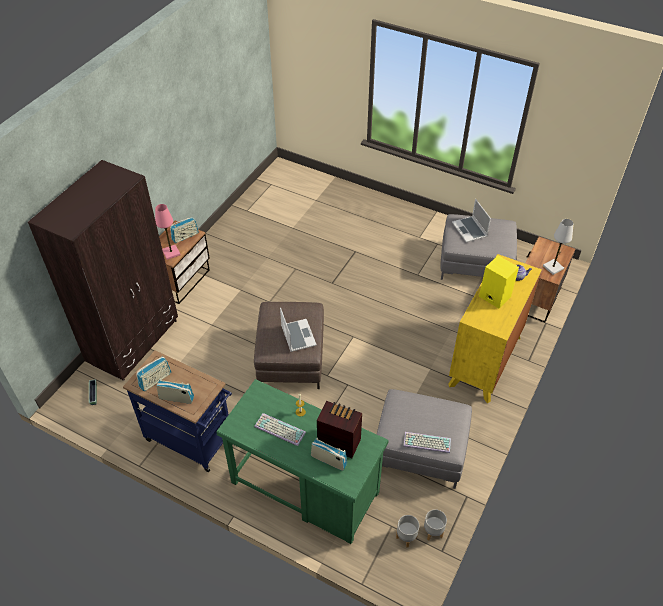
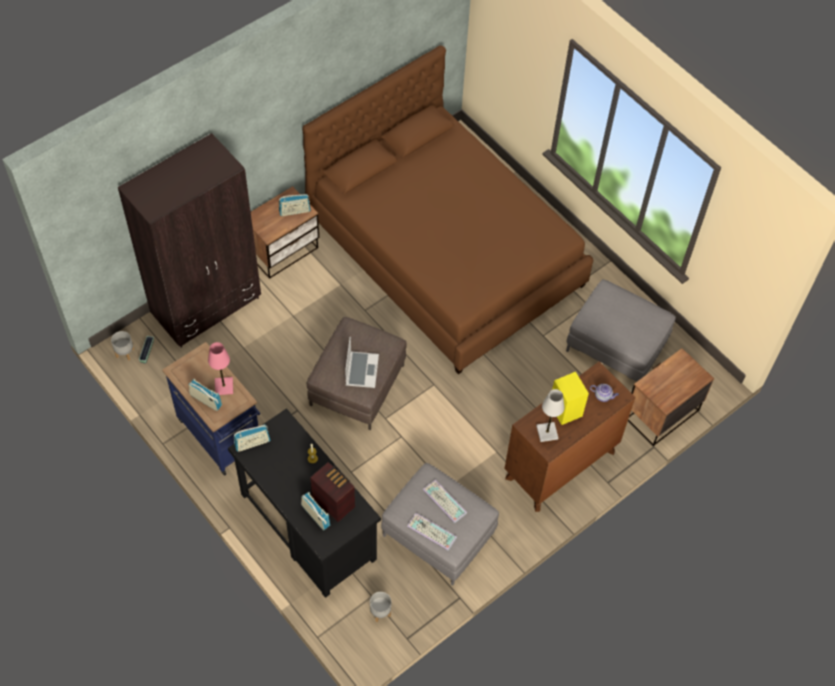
camera: 20 degrees right, 10 degrees up
(155, 380) = (194, 374): radio -> radio (252, 443)
(171, 252) = (272, 226): pink table lamp -> pink table lamp (224, 386)
(279, 430) = (284, 468): keyboard -> keyboard (443, 501)
(304, 488) = (307, 526): green desk -> black desk
(311, 241) = (445, 250): none -> brown bed
(433, 531) = (409, 617): grey planter -> grey planter (125, 353)
(470, 230) = (613, 310): laptop -> none
(485, 361) = (560, 465): yellow dresser -> brown dresser
(553, 267) = (673, 392): white table lamp -> white table lamp (547, 432)

